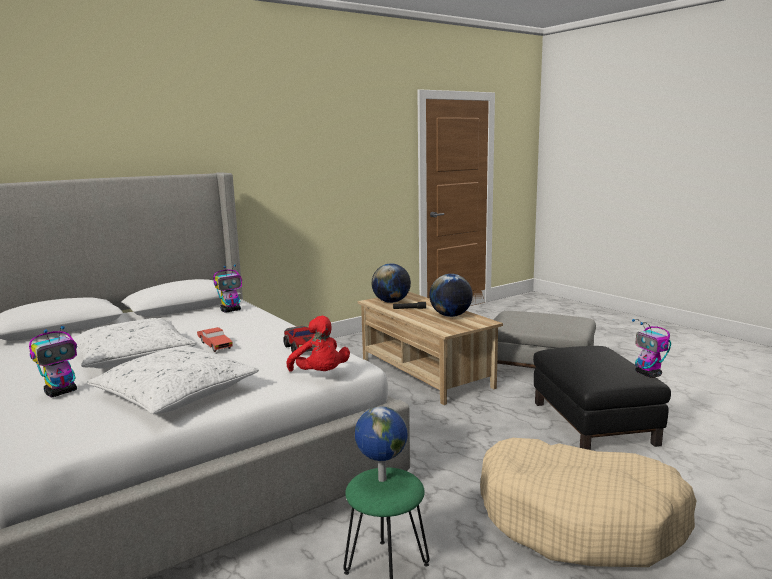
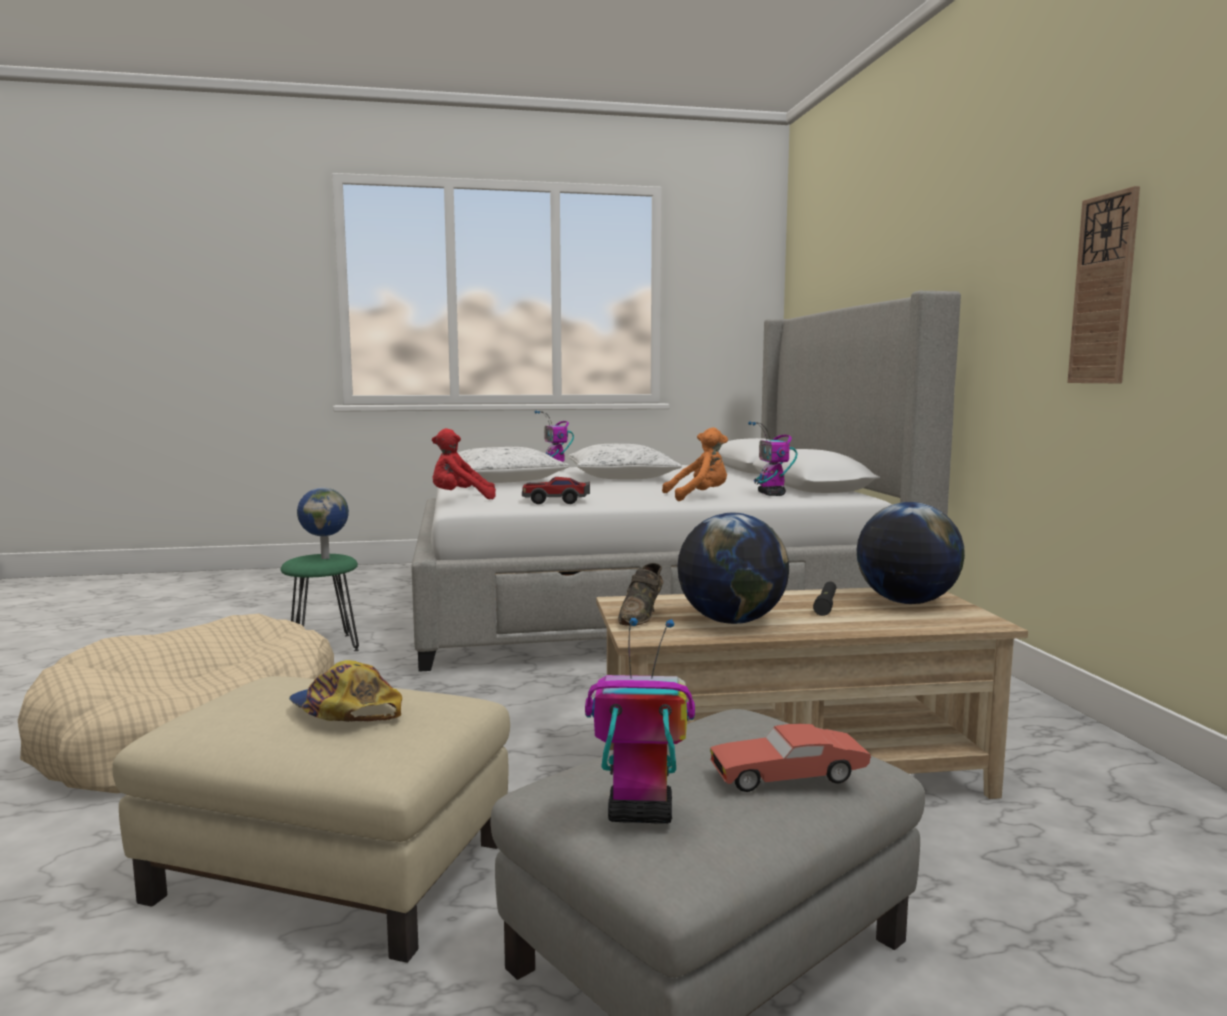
camera: 115 degrees right, 5 degrees down
(214, 345) = (619, 487): red toy car -> red toy car (788, 776)
(253, 322) = (699, 497): none -> orange plush toy
(306, 176) = (1104, 290): none -> wall clock
(463, 326) = (642, 616): none -> brown shoe
(594, 355) = (344, 710): none -> cap
(594, 423) = (330, 870): black ottoman -> beige ottoman
(648, 374) = (175, 728): toy robot -> toy robot (638, 813)

